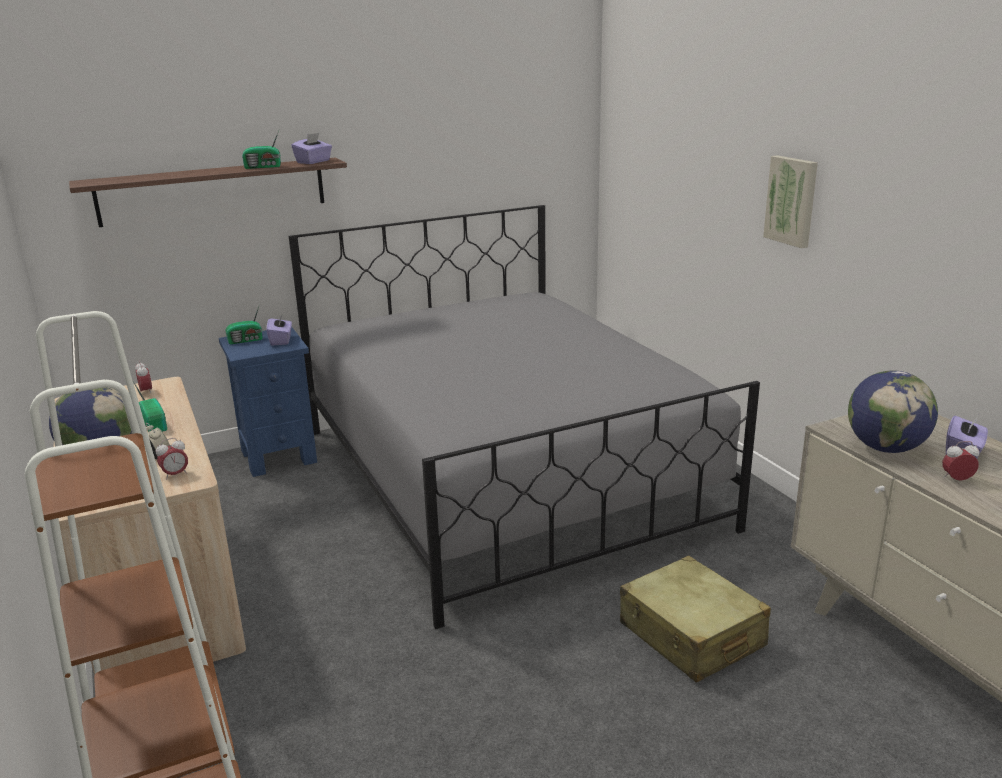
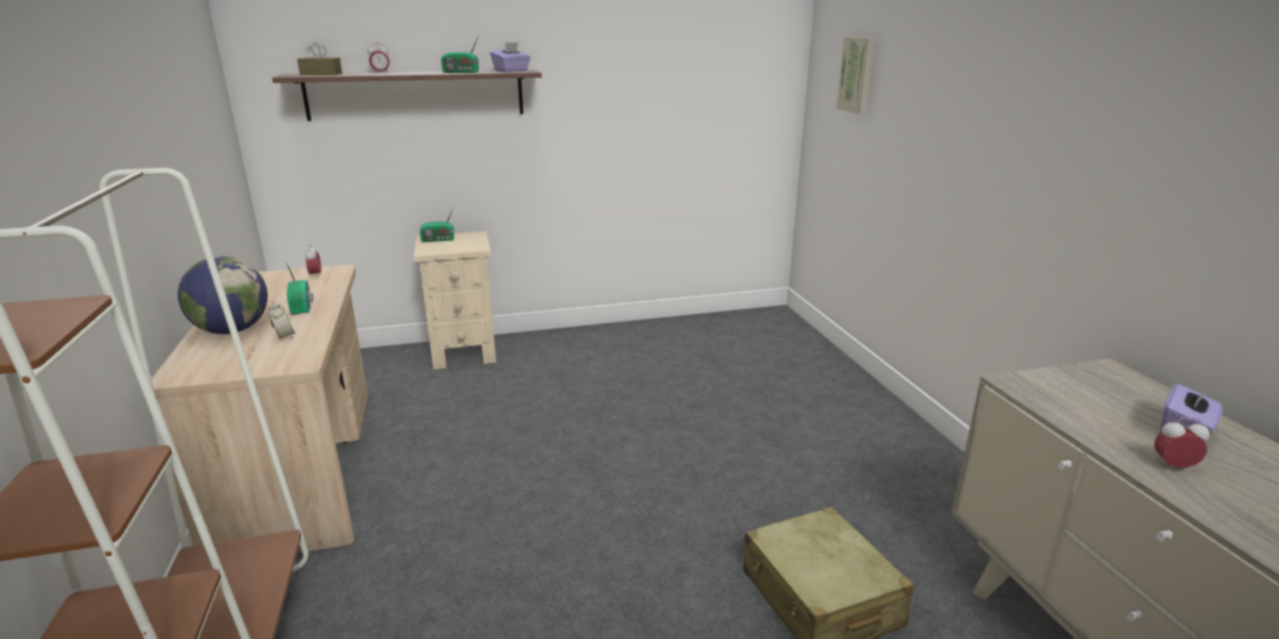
camera: 10 degrees right, 0 degrees up
(116, 179) = (321, 74): none -> brown tissue box
(175, 474) = (286, 356): alarm clock -> alarm clock (380, 73)
(280, 456) = (465, 353): blue nightstand -> beige nightstand
(281, 340) = (469, 242): purple tissue box -> none
(502, 476) = (666, 395): grey bed -> none
(792, 201) = (997, 124): picture -> picture (858, 74)
(885, 448) = (1079, 414): globe -> none

